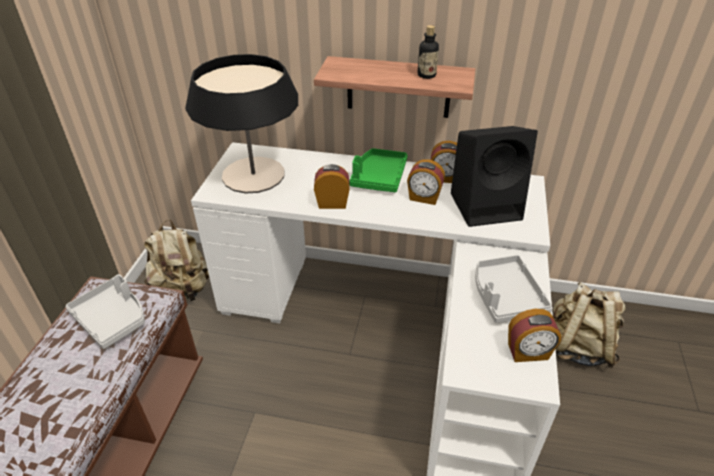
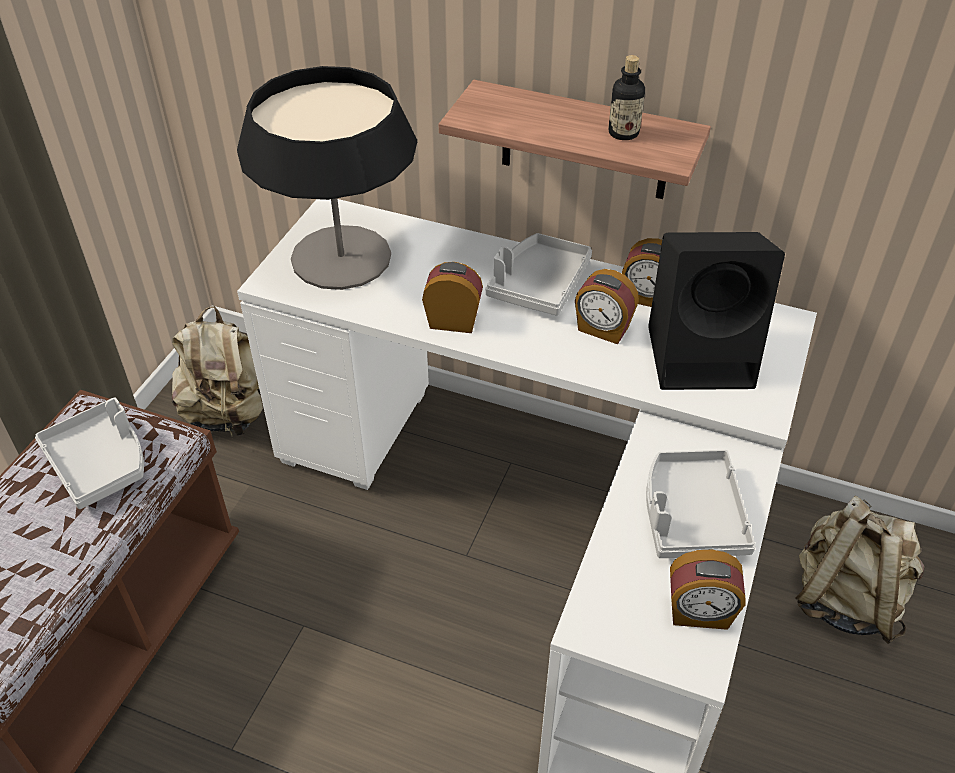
camera: 10 degrees right, 5 degrees up
(378, 177) = (538, 284): green tray -> grey tray

